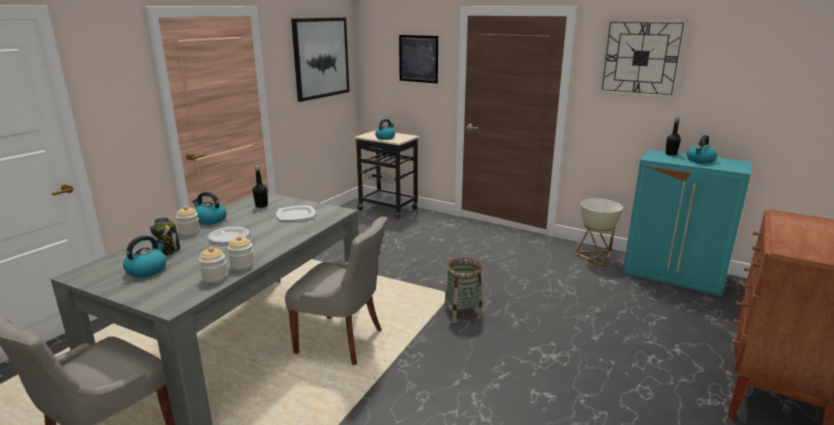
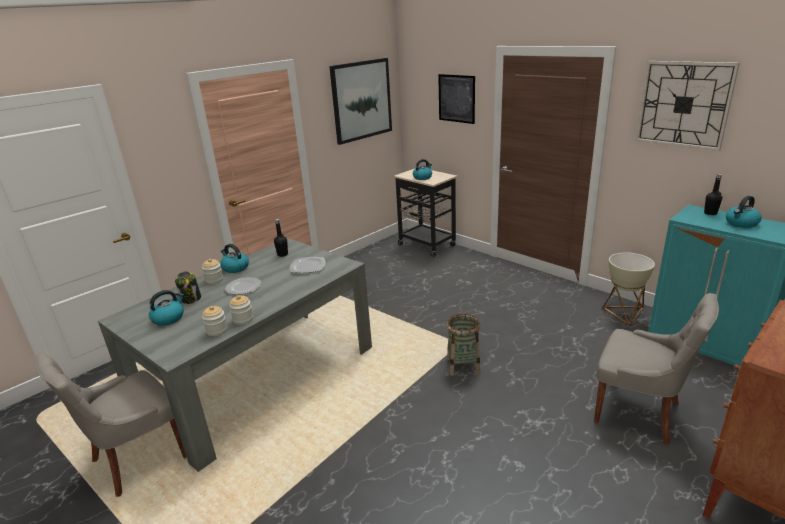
camera: 15 degrees right, 5 degrees up
(342, 341) = (344, 384): grey chair -> grey chair (639, 412)

